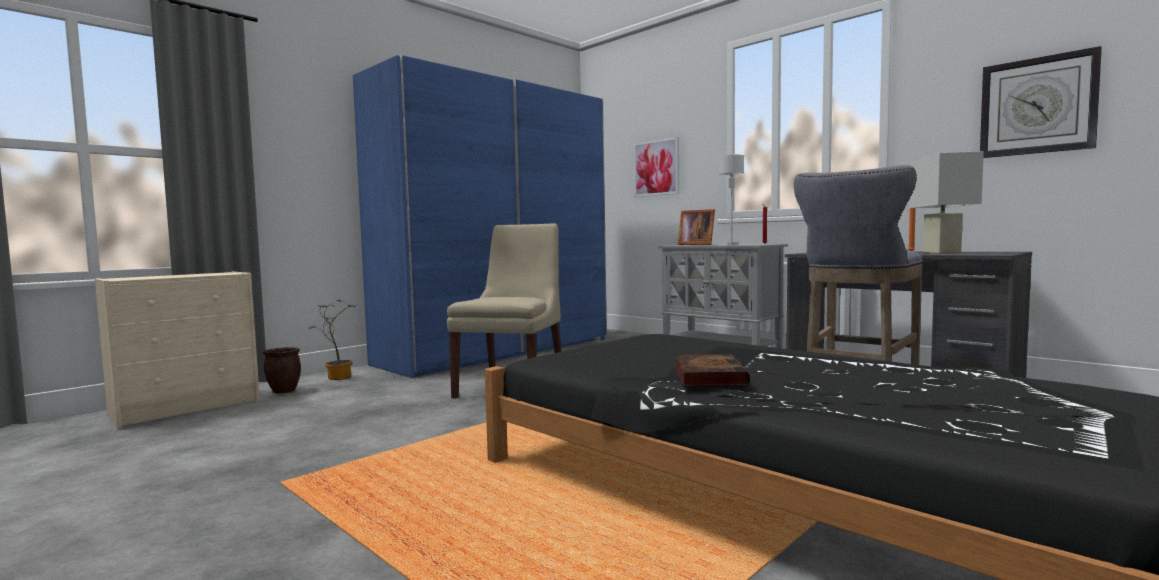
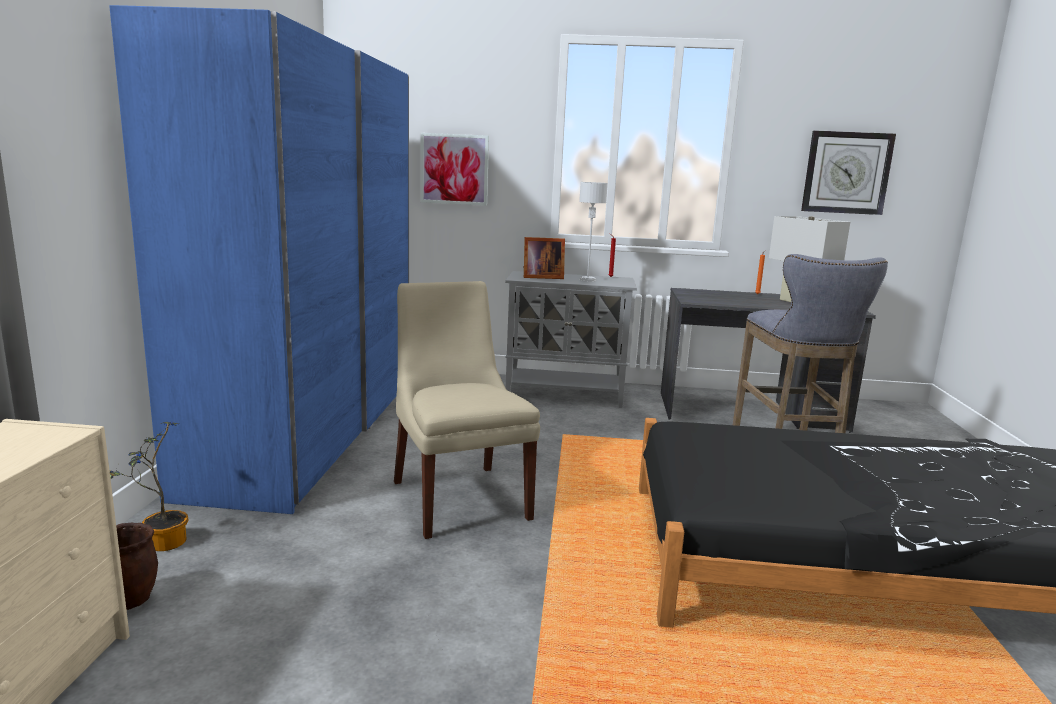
camera: 40 degrees left, 10 degrees up
(707, 376) = (904, 501): book -> none

